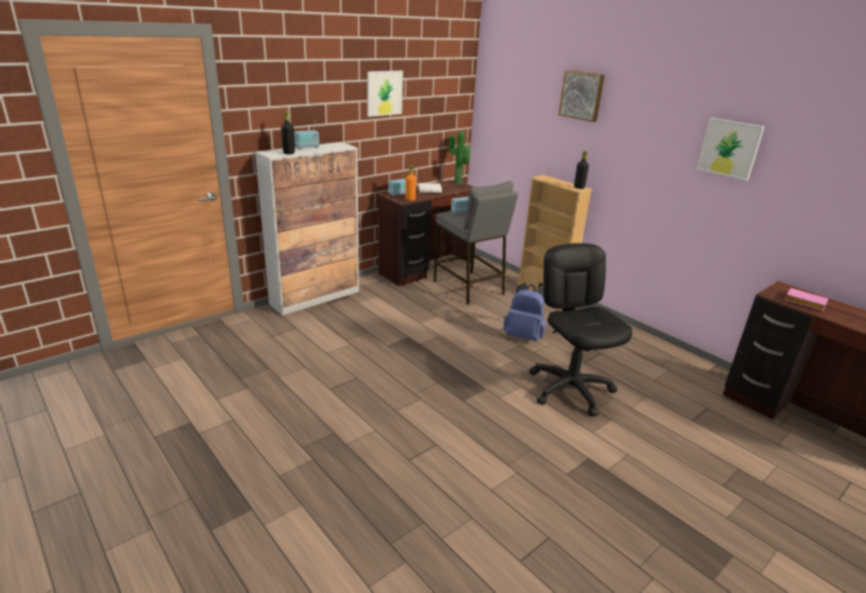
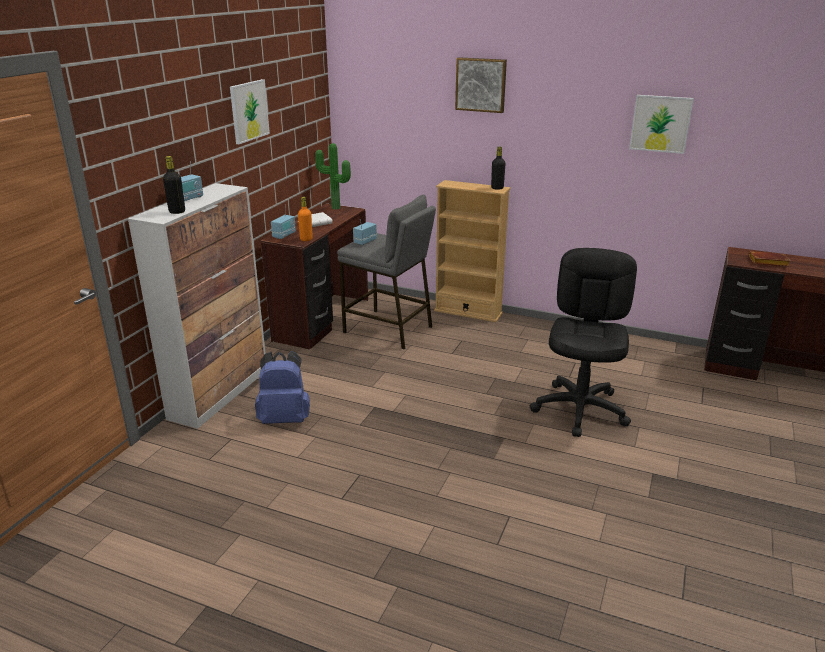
camera: 25 degrees left, 0 degrees up
(524, 336) = (491, 367): blue backpack -> blue backpack (285, 418)
(570, 389) = (580, 409): black office chair -> black office chair turned 60 degrees clockwise
(803, 302) = (767, 262): pink book -> brown book

